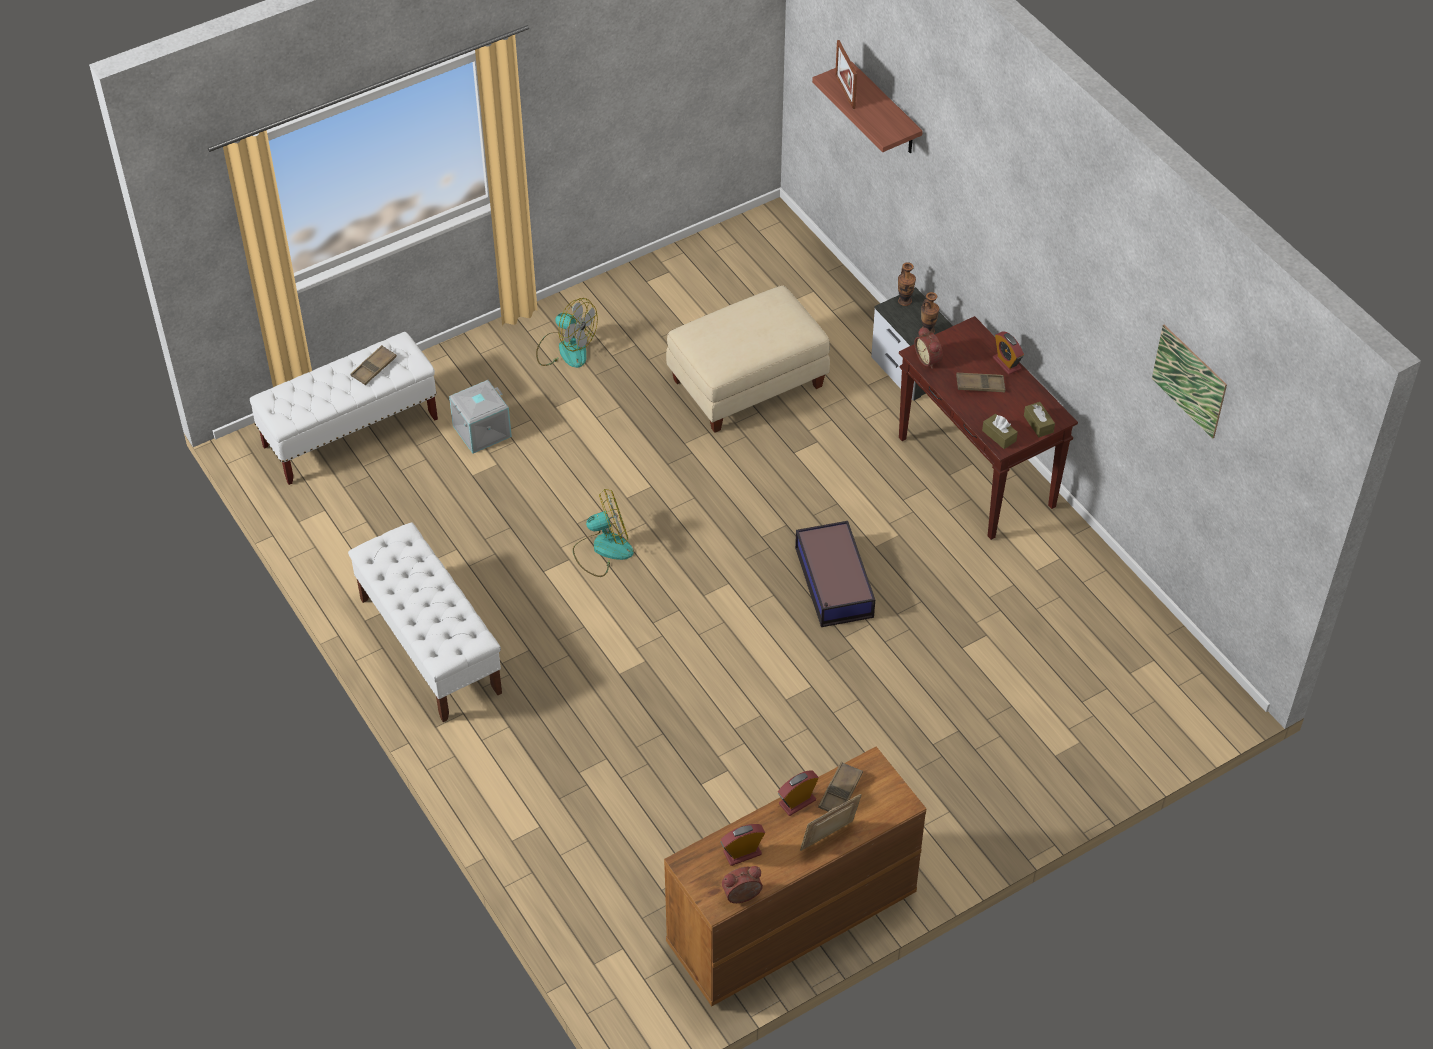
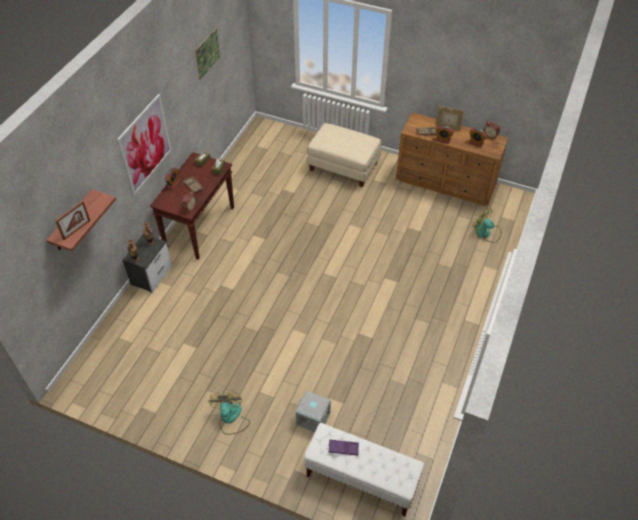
camera: 125 degrees left, 0 degrees up
(374, 368) = (343, 448): brown tray -> purple tray
(429, 645) = (446, 354): white bench -> none
(603, 549) = (342, 324): fan -> fan (486, 233)
(747, 384) = (202, 329): beige ottoman -> beige ottoman (344, 166)
(833, 583) = (295, 241): storage box -> none
(1017, 249) = (145, 144): none -> picture

